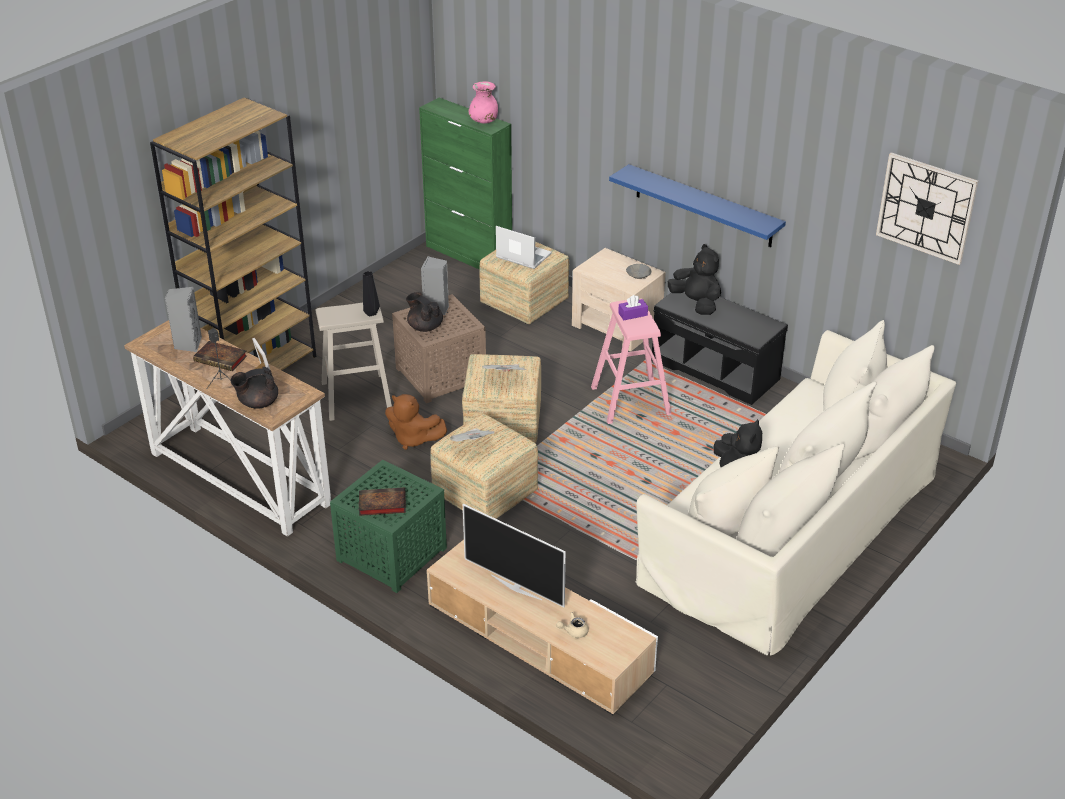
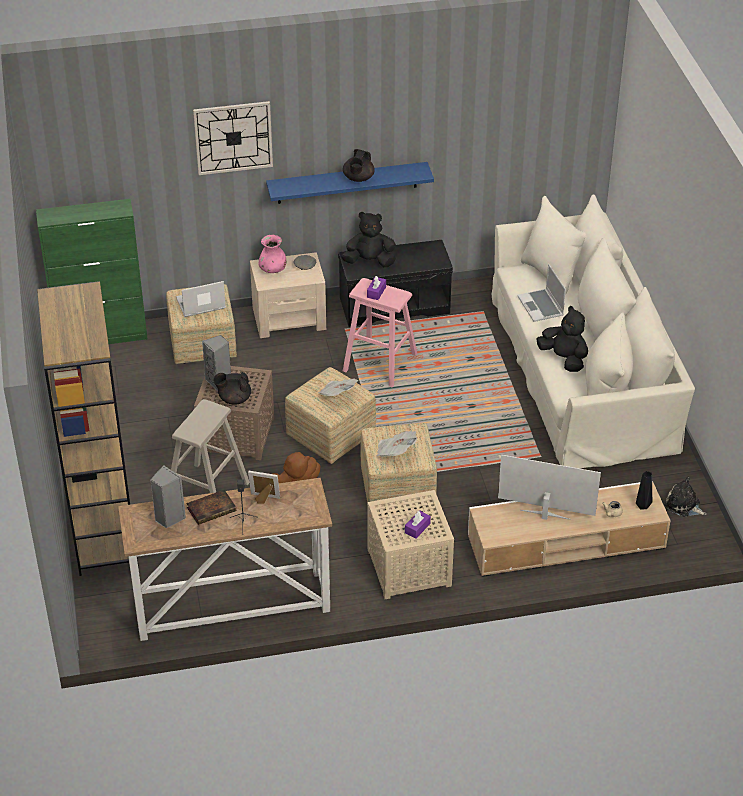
camera: 50 degrees left, 5 degrees up
(257, 403) = (293, 516): black teapot -> black teapot (358, 178)
(370, 313) = (216, 410): black vase -> black vase (642, 506)
(381, 504) = (417, 528): book -> purple tissue box
(389, 554) = (408, 569): green side table -> beige side table
(484, 121) = (108, 208): pink vase -> pink vase (273, 269)
(516, 587) = (545, 515): television -> television turned 150 degrees counterclockwise
(693, 697) = (683, 505): none -> plush toy
(786, 427) = (541, 307): none -> laptop
(926, 208) = (546, 101): wall clock -> wall clock (233, 137)

